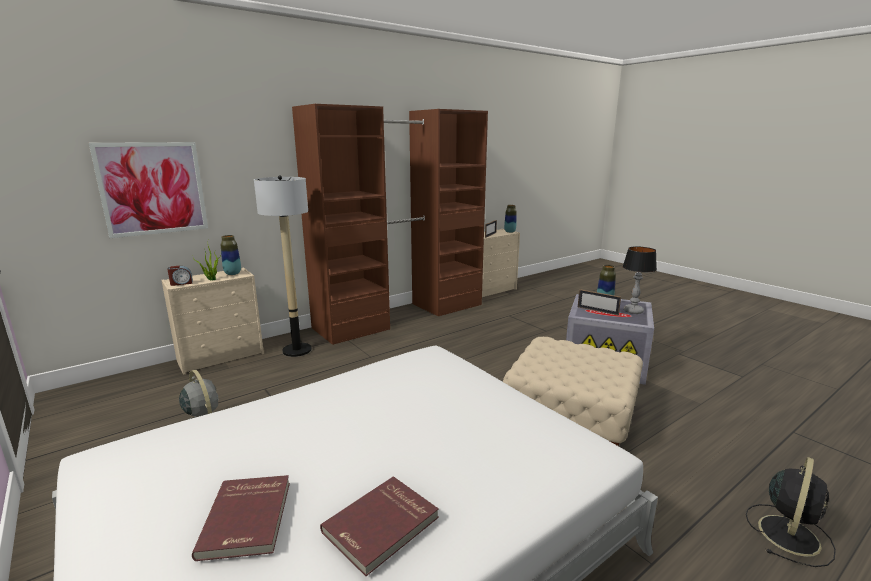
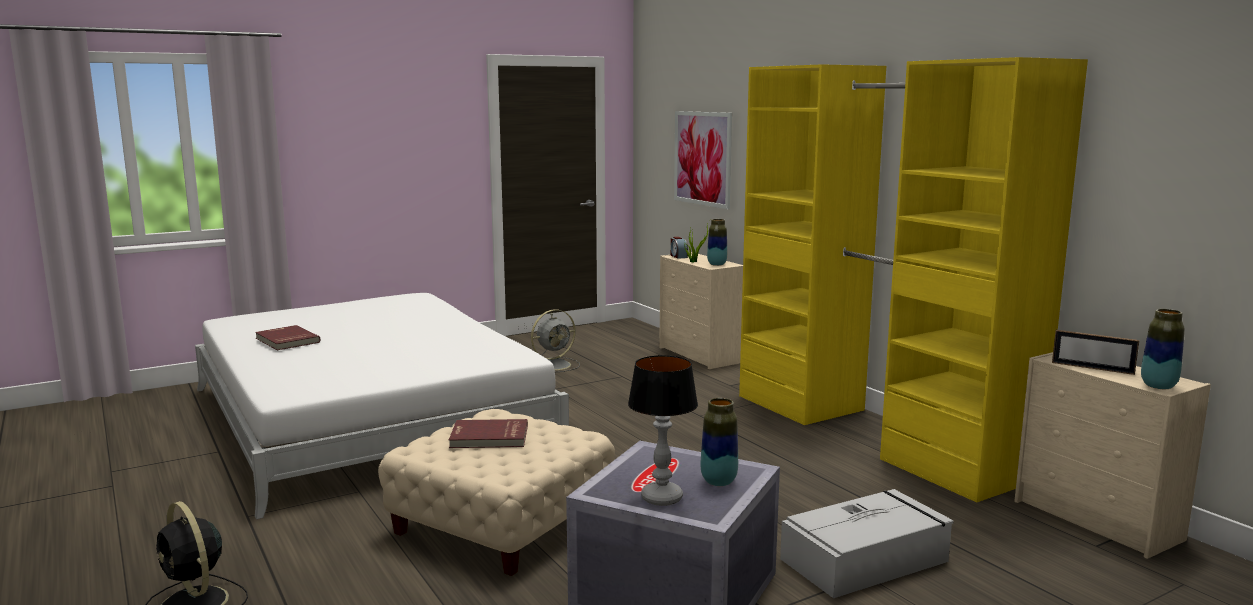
camera: 95 degrees right, 5 degrees down
(248, 518) = (326, 320): red book -> red book (489, 437)
(297, 350) = (719, 381): floor lamp -> none
(402, 315) = (872, 433): brown wardrobe -> yellow wardrobe
(546, 325) = (866, 559): none -> grey storage box
(597, 311) = (668, 467): picture frame -> none

